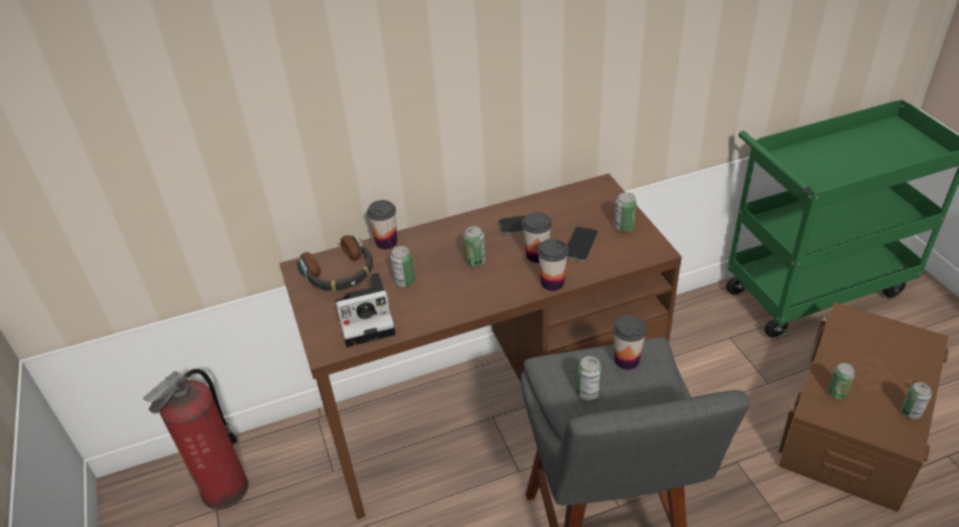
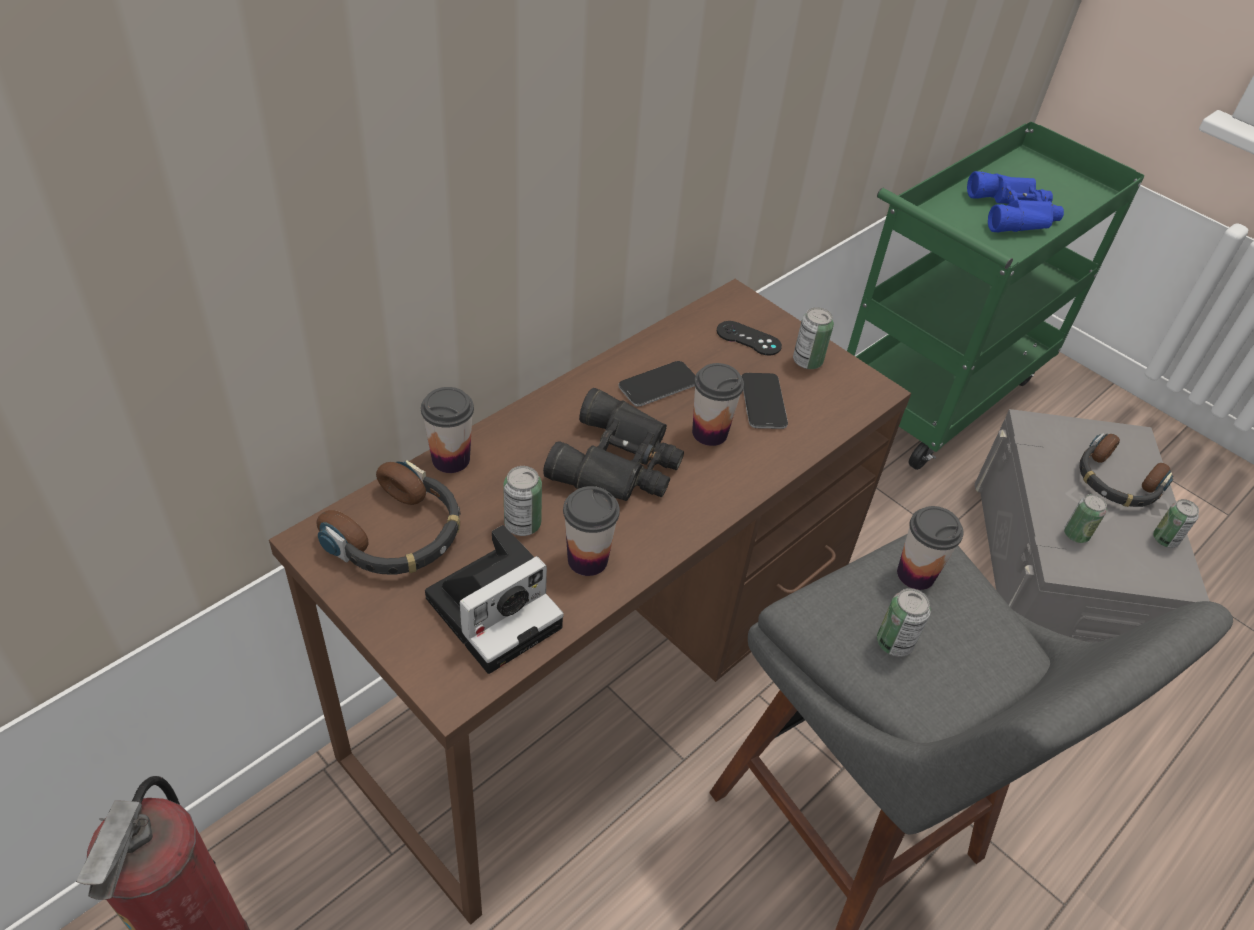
camera: 30 degrees left, 5 degrees up
(475, 261) = (620, 463): can -> black binoculars
(552, 283) = (759, 475): cup -> cup (587, 559)
(594, 208) = (748, 338): none -> black game controller
(854, 425) = (1061, 565): brown storage box -> grey storage box
(857, 161) = (1015, 212): none -> blue binoculars
(893, 366) = (1116, 481): none -> headphones

